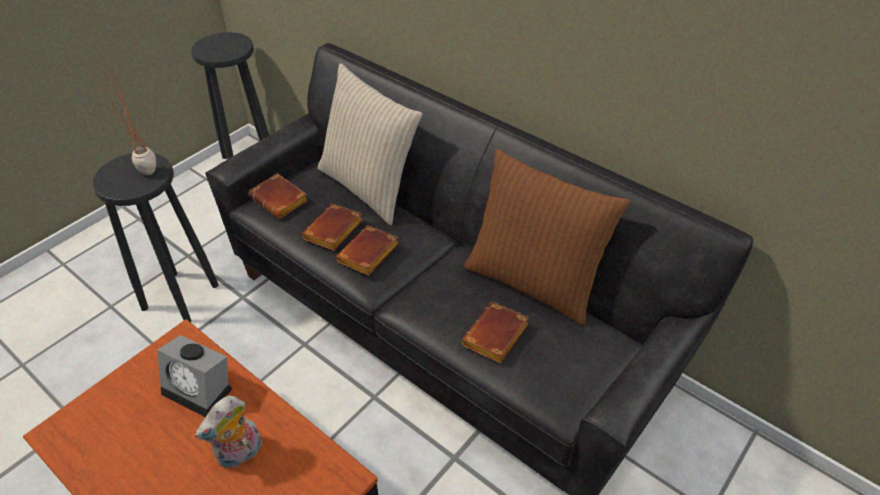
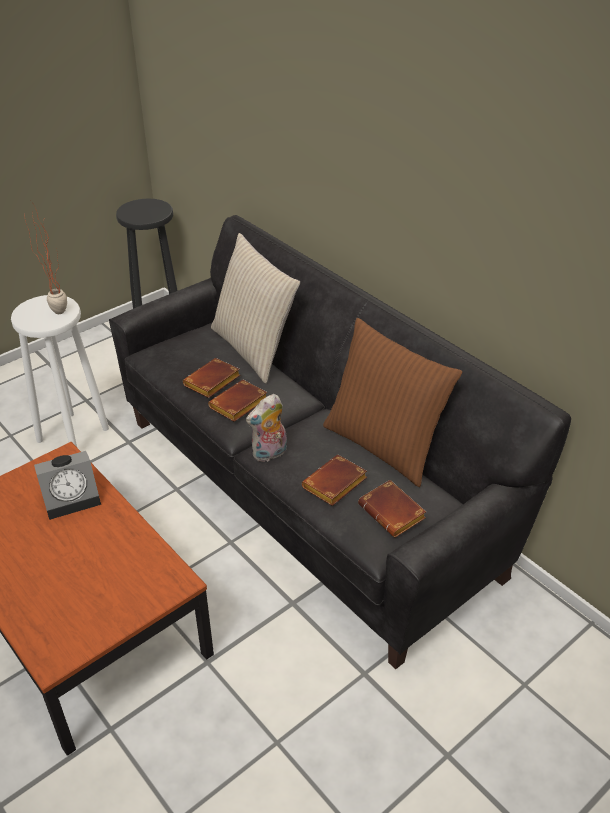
camera: 10 degrees right, 5 degrees down
(181, 296) = (74, 434): black stool -> white stool
(201, 389) = (73, 498): alarm clock -> alarm clock turned 60 degrees counterclockwise
(240, 454) = (95, 551): plush toy -> plush toy (269, 454)
(281, 200) = (172, 351): brown book -> brown book (394, 513)

